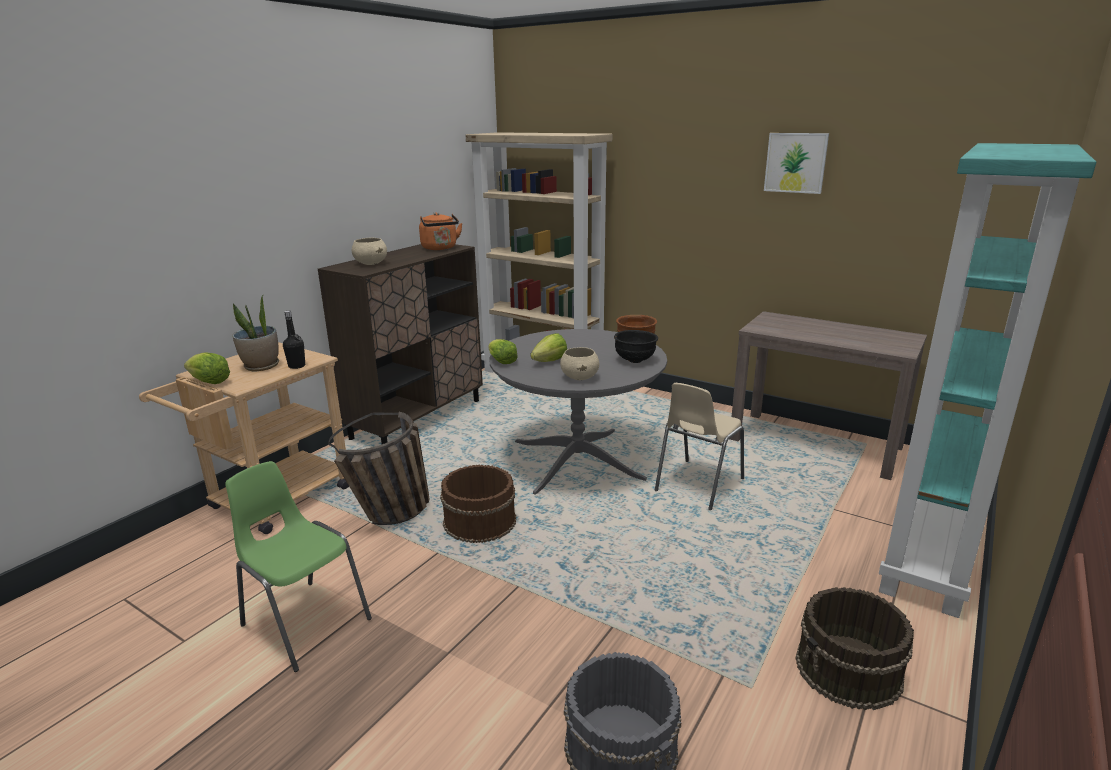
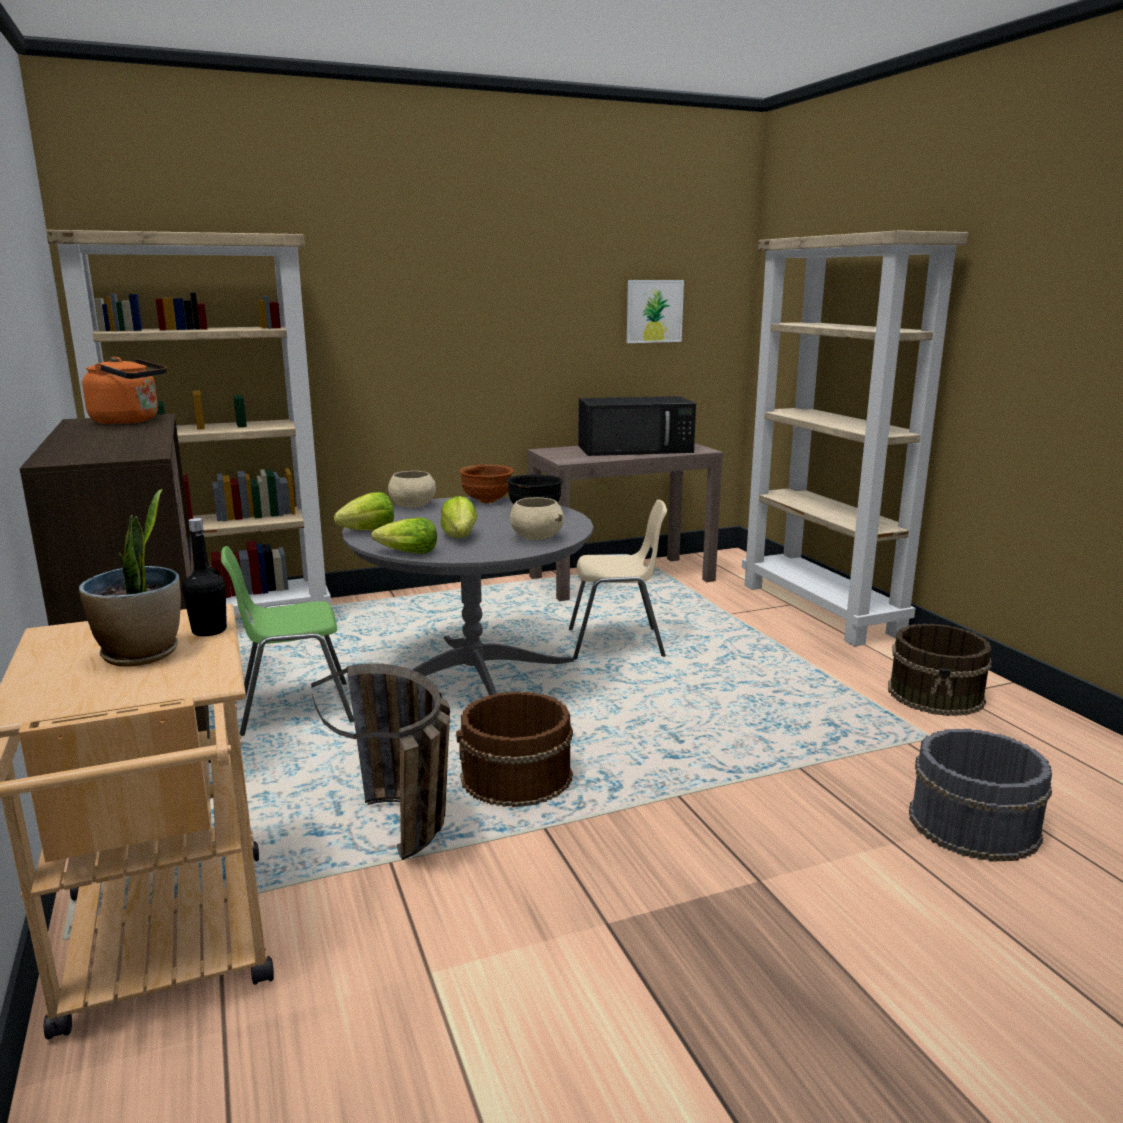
camera: 55 degrees left, 5 degrees down
(209, 382) = (125, 701): lettuce -> lettuce (369, 531)
(305, 622) = (583, 990): green chair -> green chair (294, 710)
(371, 264) = (102, 448): beige bowl -> beige bowl (412, 506)
(697, 485) = (616, 644): beige chair -> beige chair turned 75 degrees counterclockwise
(795, 163) = (536, 273): picture -> picture (654, 311)
(846, 334) = (636, 449): none -> black microwave
(931, 550) = (821, 610): turquoise bookcase -> beige bookcase

